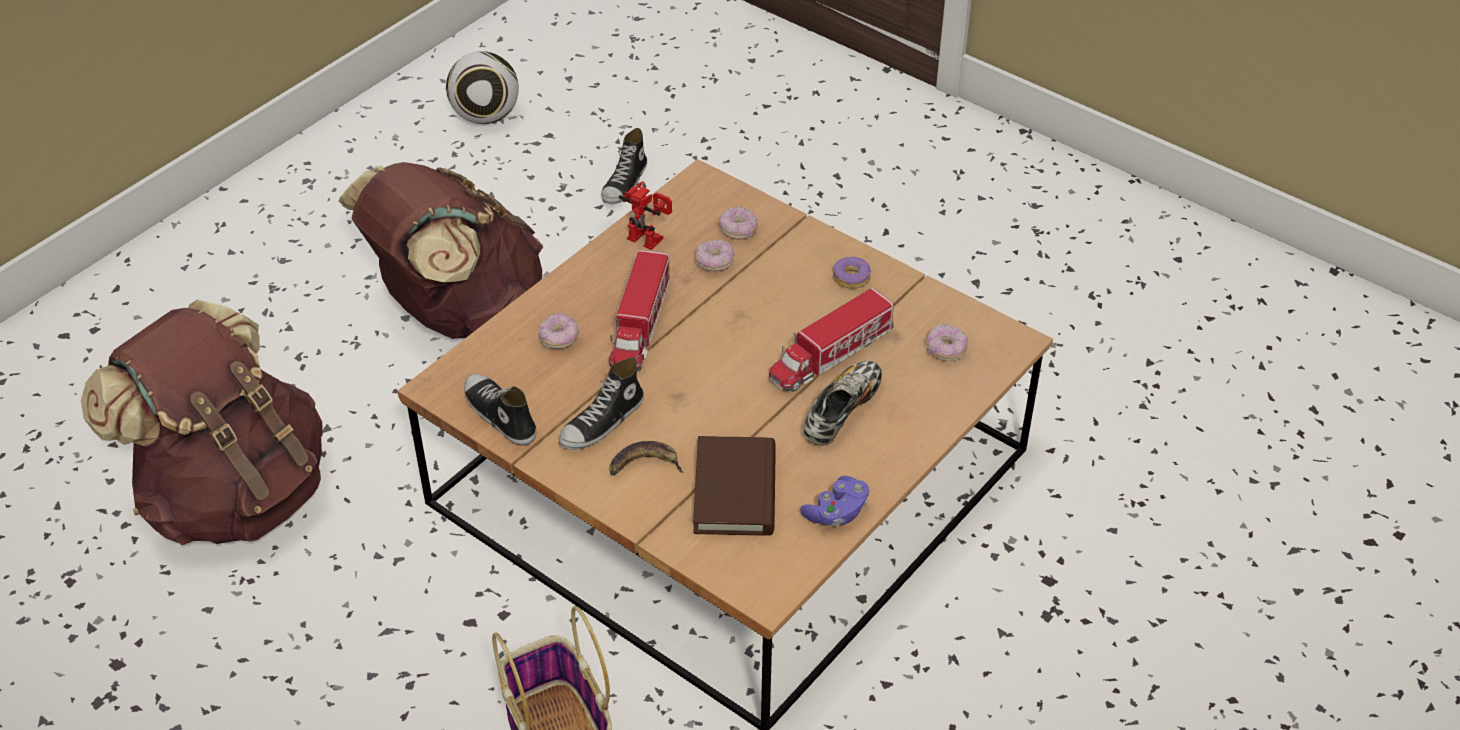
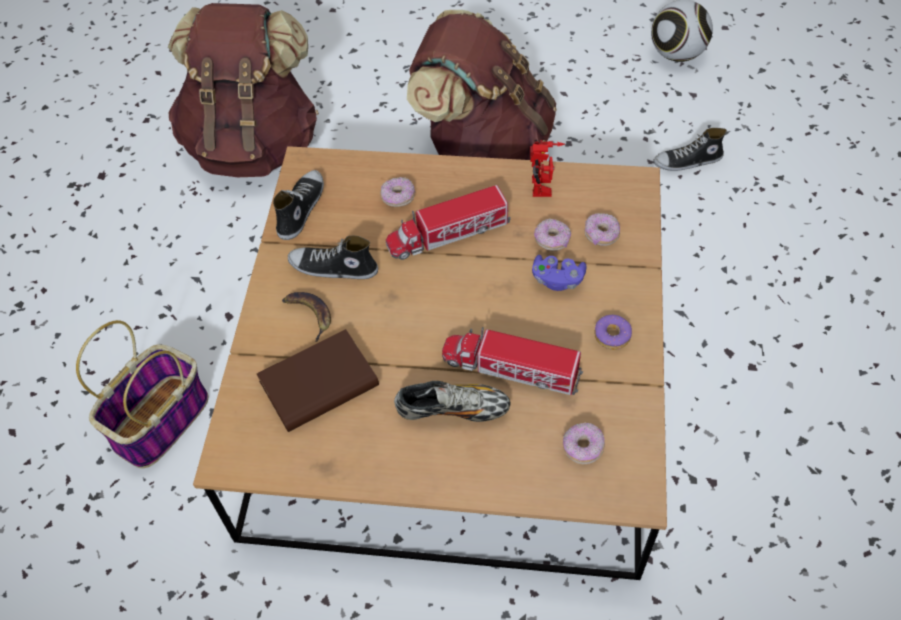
camera: 60 degrees right, 10 degrees up
(836, 512) = (340, 464): purple game controller -> purple game controller (557, 279)

